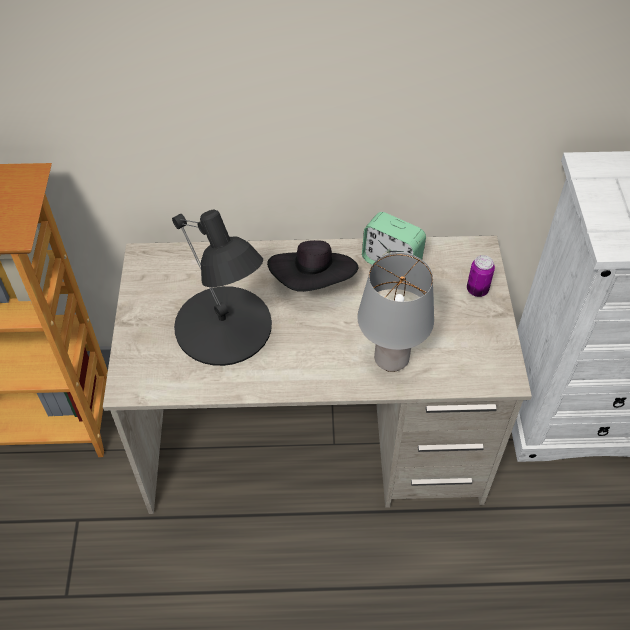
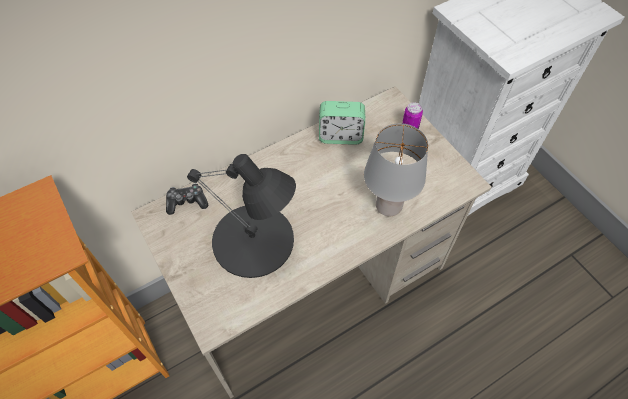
camera: 30 degrees left, 5 degrees up
(184, 258) = (187, 202): none -> game controller
(314, 282) = (297, 175): black hat -> none

